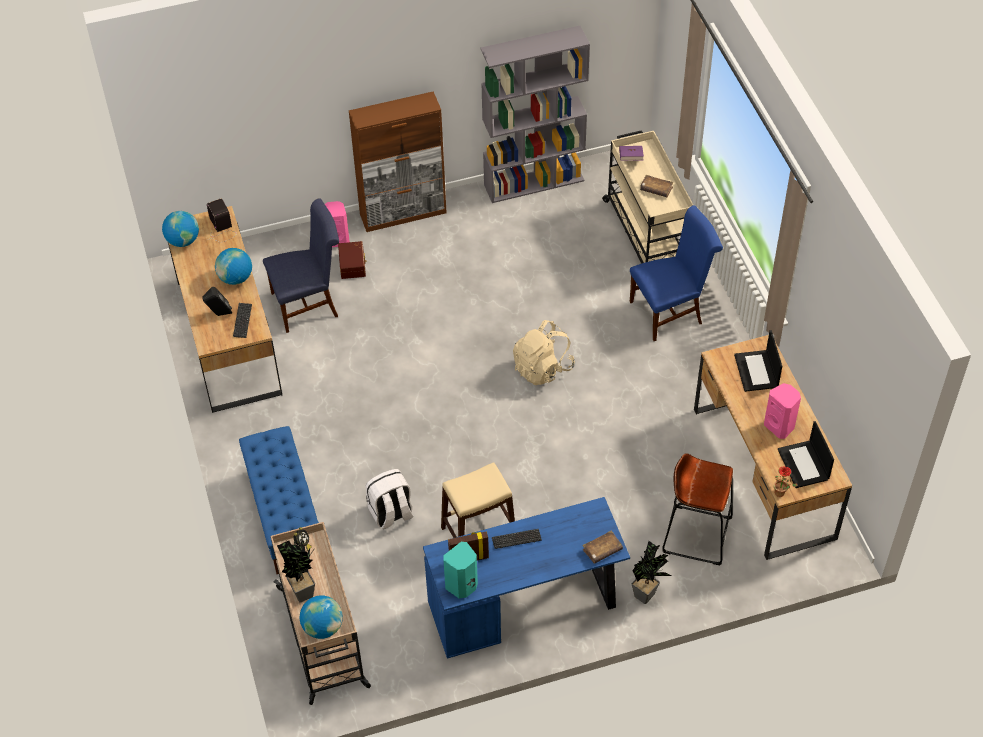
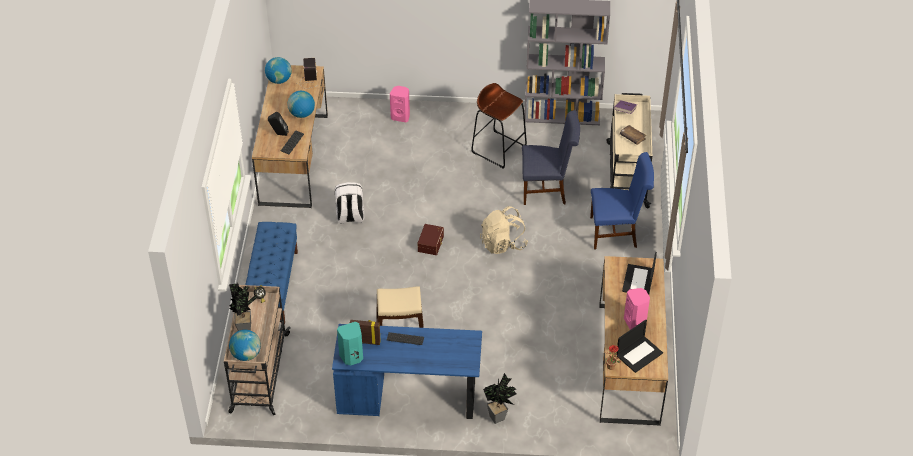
camera: 20 degrees right, 5 degrees down
(309, 303) = (360, 153): blue chair -> blue chair (547, 189)
(353, 265) = (403, 136): brown storage box -> brown storage box (431, 243)
(391, 514) = (346, 308): white backpack -> white backpack (350, 217)
(403, 213) = (456, 111): brown cabinet -> none
(602, 550) = (461, 365): brown book -> none
(696, 534) = (557, 389): brown stool -> brown stool (499, 149)
(804, 465) = (639, 354): laptop -> laptop turned 135 degrees counterclockwise

